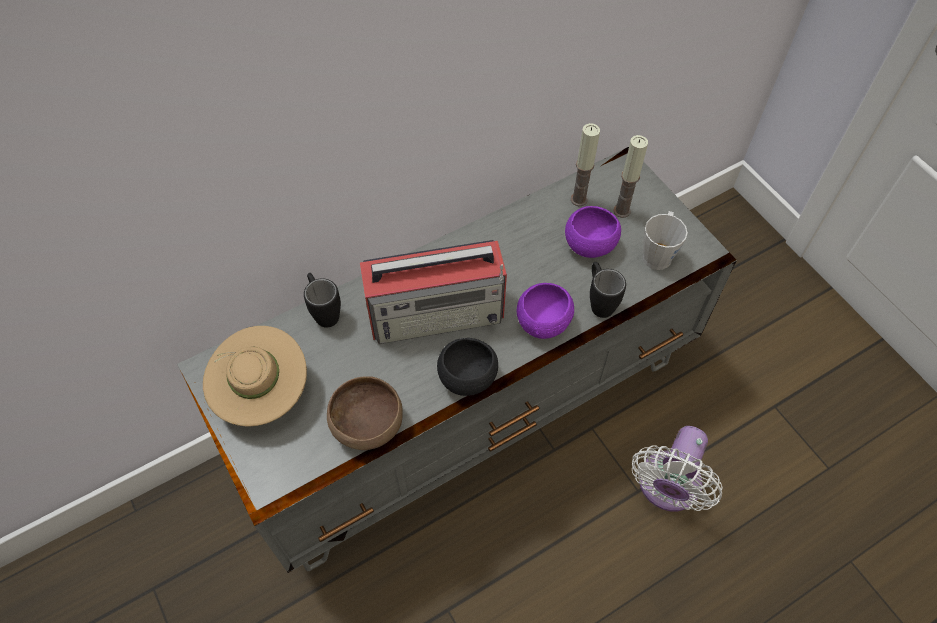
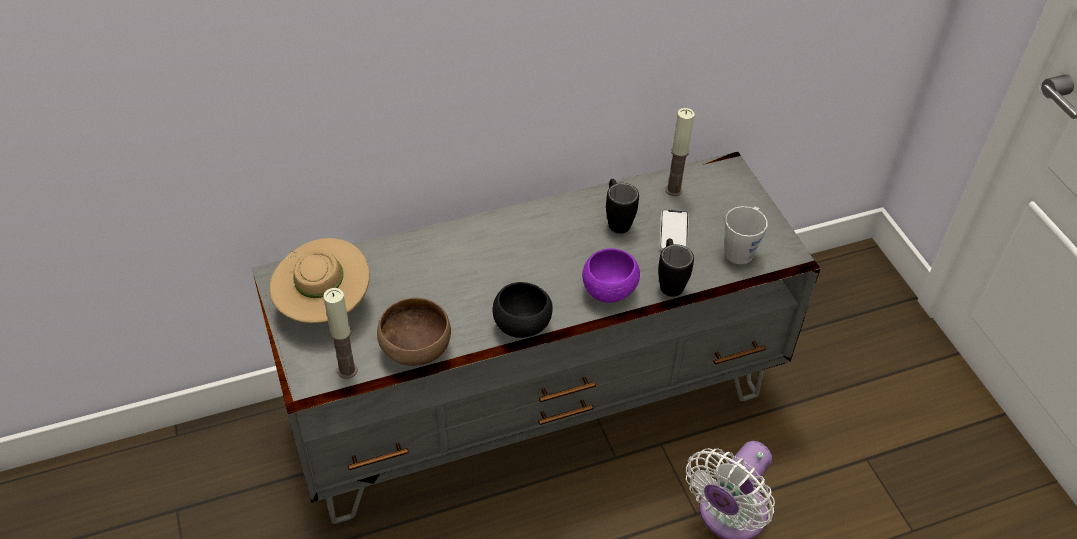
camera: 10 degrees right, 10 degrees down
(324, 311) = (399, 246): black mug -> black mug (616, 220)
(438, 313) = (508, 266): radio -> none
(590, 246) = (673, 232): purple bowl -> phone
(622, 211) = (714, 206): candle -> candle (347, 370)

